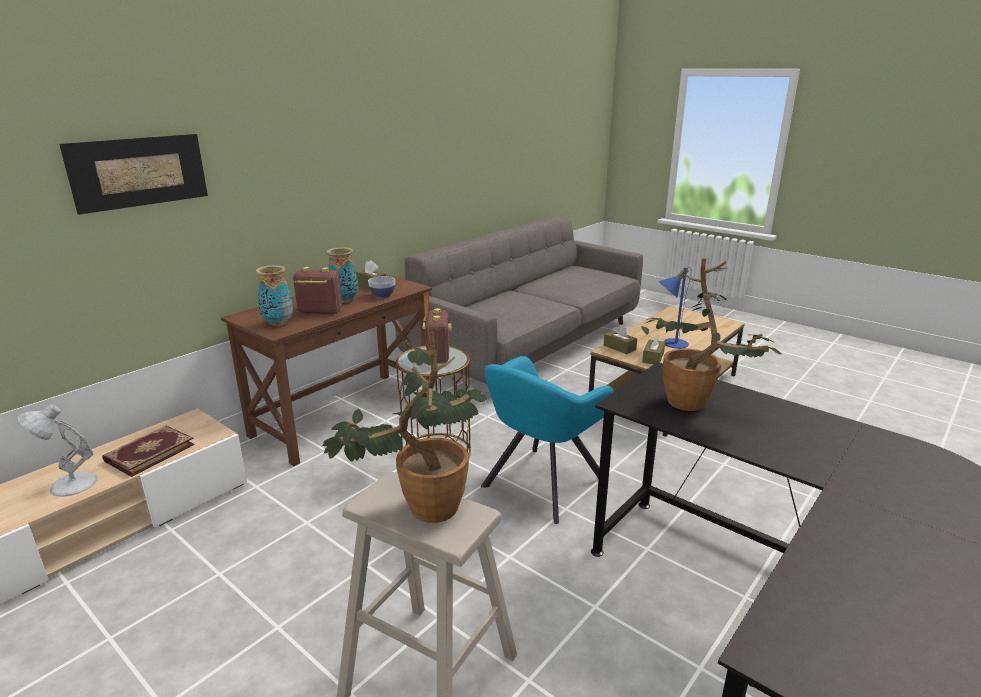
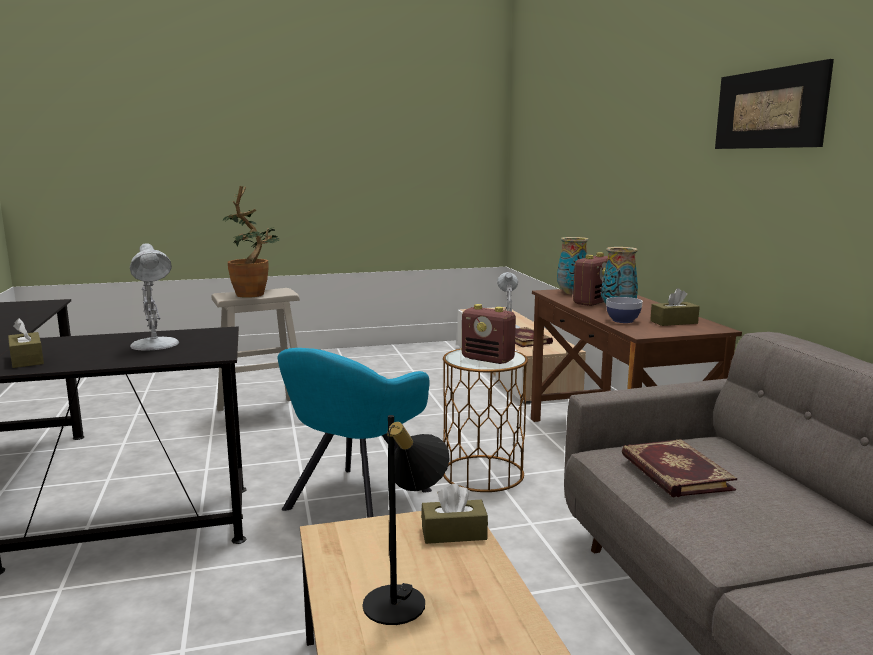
camera: 125 degrees right, 10 degrees down
(139, 172) = (603, 144): picture -> picture (769, 109)
(513, 313) = (674, 472): none -> book
(541, 485) = (355, 502): turquoise armchair -> turquoise armchair turned 135 degrees counterclockwise
(653, 358) = (376, 543): brown tissue box -> brown tissue box (27, 360)
(670, 343) = (404, 599): blue table lamp -> black table lamp
(695, 405) = (155, 345): potted plant -> white table lamp

